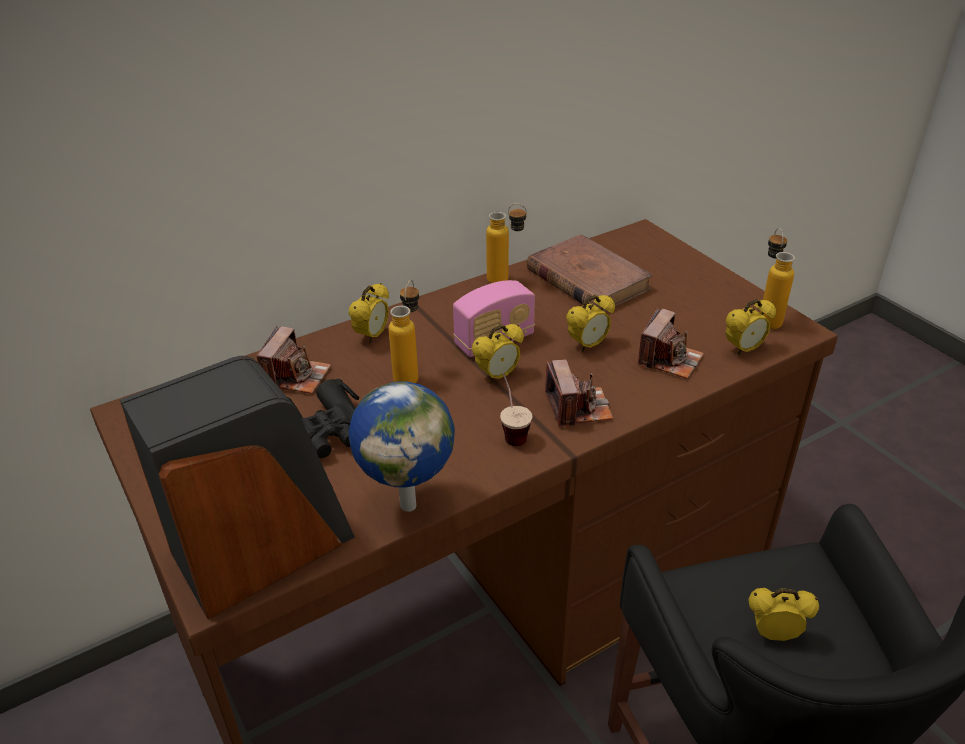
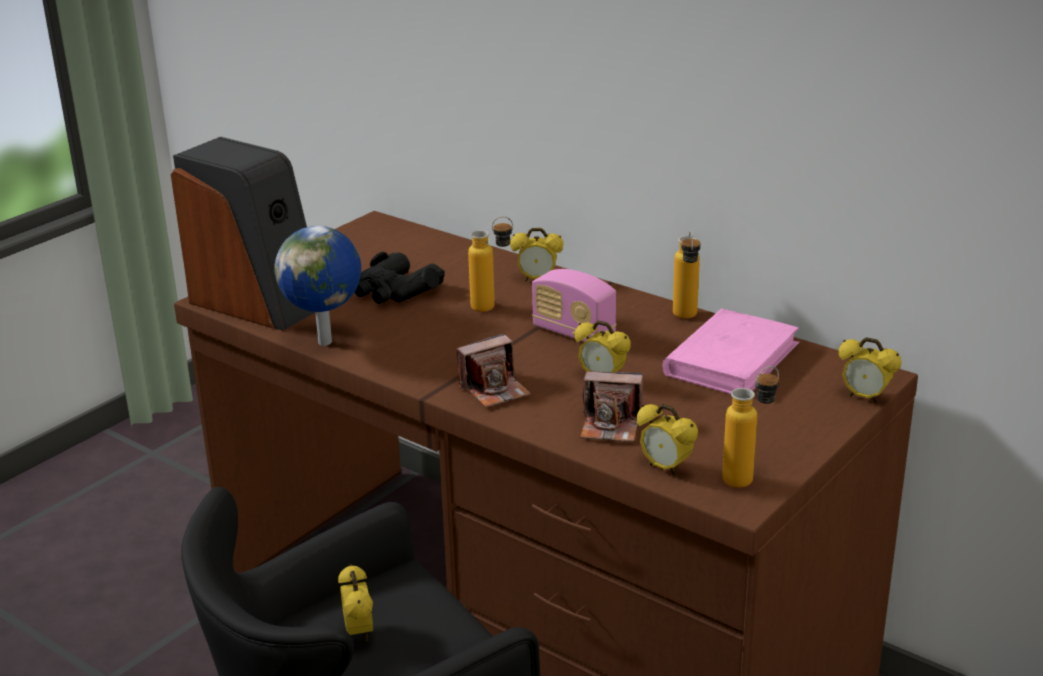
camera: 70 degrees right, 10 degrees down
(296, 376) = (457, 265): camera -> none
(498, 376) = (517, 345): alarm clock -> alarm clock (865, 397)
(511, 431) = (440, 365): cup -> none
(587, 279) = (732, 359): brown book -> pink book

